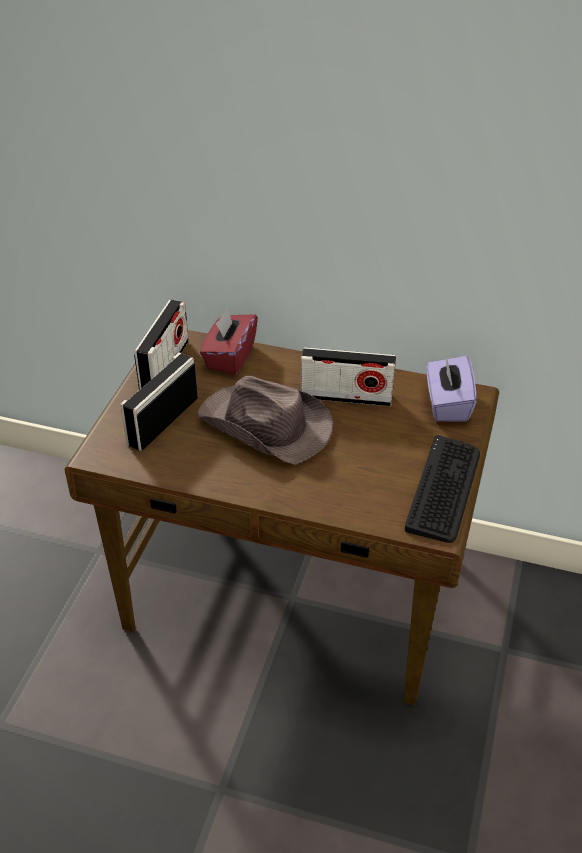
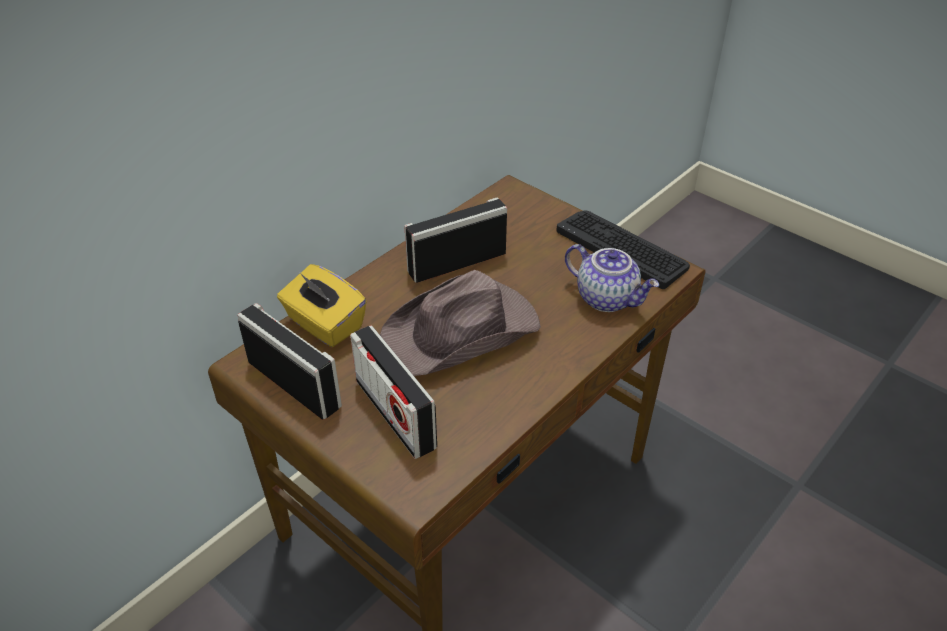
camera: 65 degrees left, 0 degrees up
(230, 357) = (324, 324): red tissue box -> yellow tissue box
(346, 397) = (457, 263): radio -> radio turned 150 degrees counterclockwise
(365, 497) = (607, 298): none -> teapot
(447, 404) = (512, 207): purple tissue box -> none

